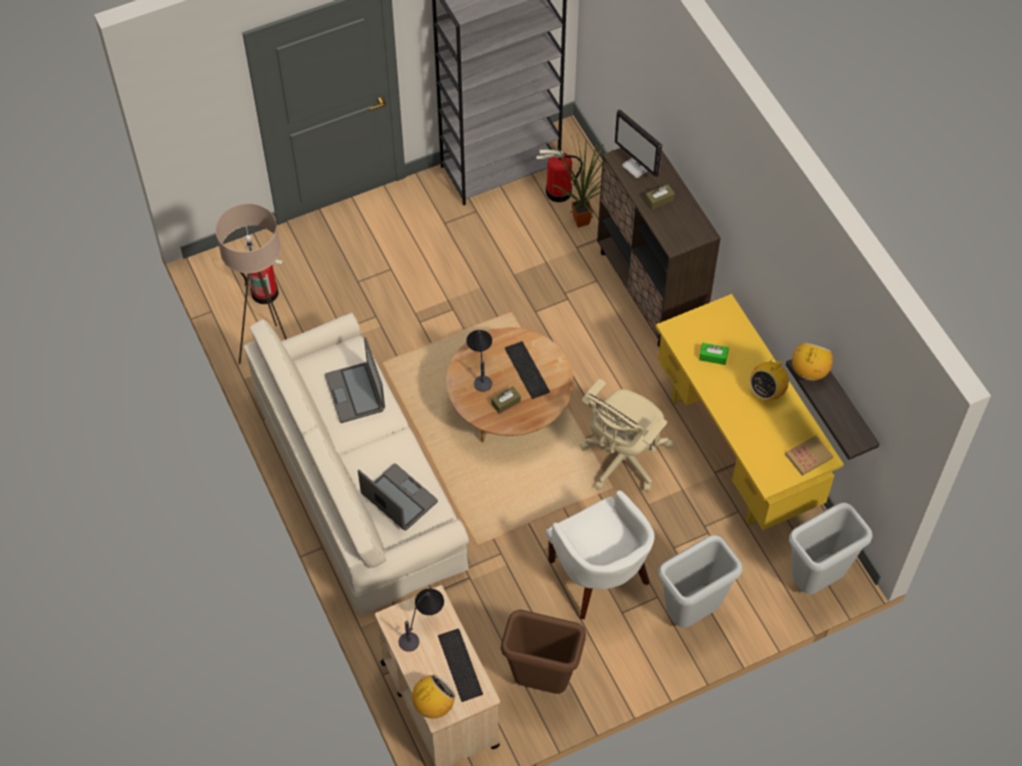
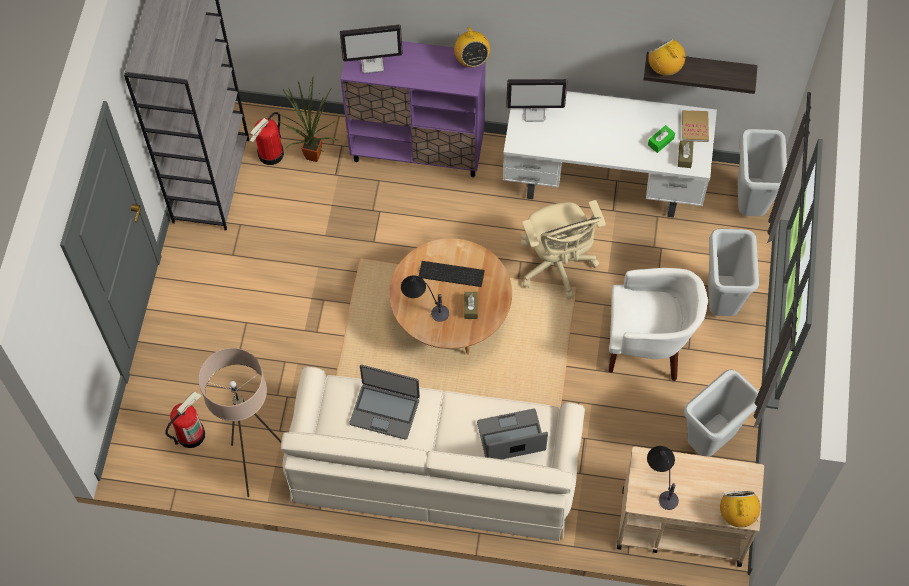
camera: 55 degrees left, 5 degrees up
(461, 665) = (714, 473): keyboard -> none
(541, 682) = (710, 442): brown trash can -> grey trash can
(650, 291) = (418, 150): brown cabinet -> purple cabinet
(659, 200) = (417, 69): brown tissue box -> brown tissue box (684, 157)
(713, 357) = (562, 132): green tissue box -> green tissue box (660, 142)
(716, 324) = (534, 112): none -> monitor
(737, 449) = (603, 183): yellow desk -> white desk
(767, 391) = (619, 117): radio -> radio (472, 60)

